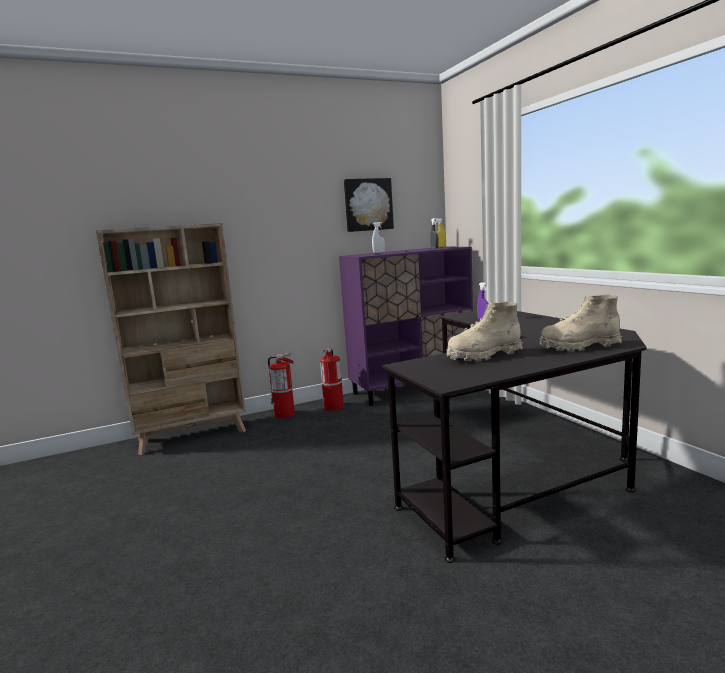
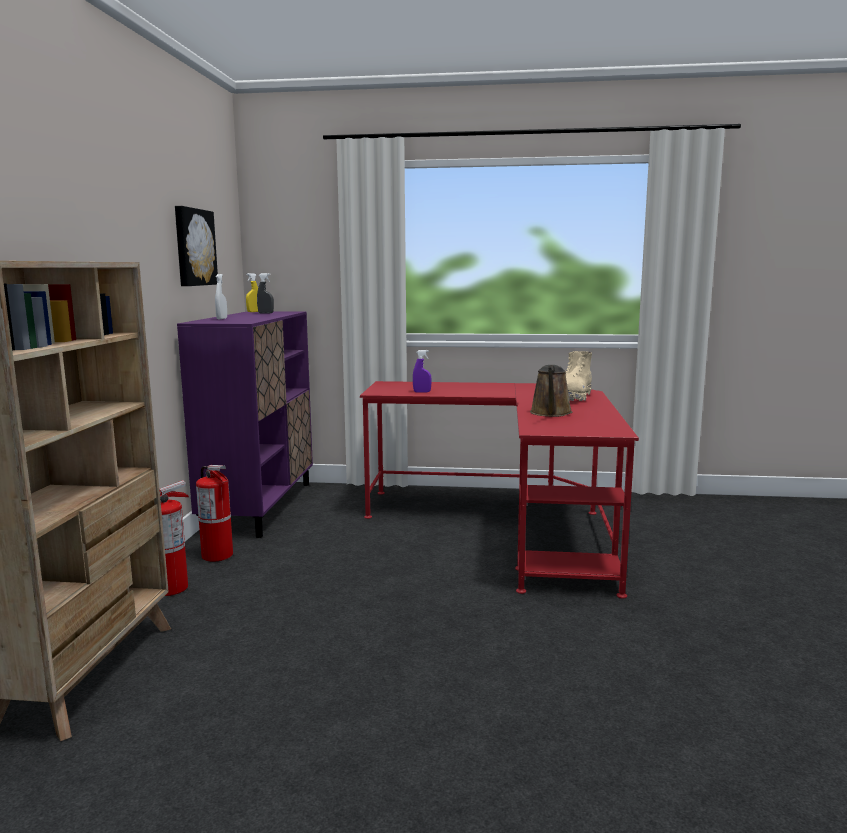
camera: 60 degrees left, 0 degrees up
(483, 355) = (551, 413): beige boot -> brown watering can
(519, 463) = (507, 526): black desk -> red desk

